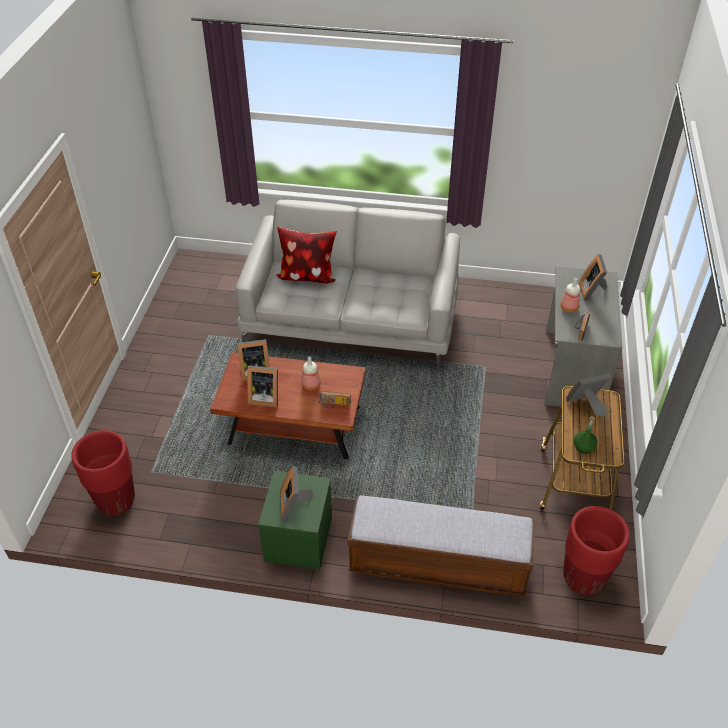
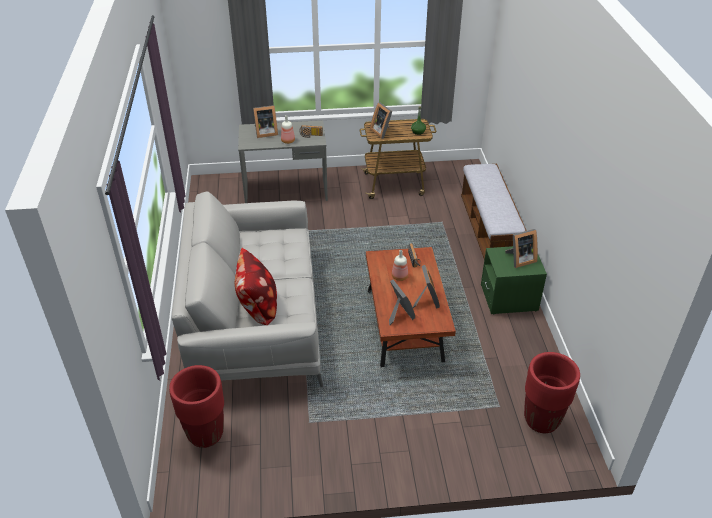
camera: 105 degrees left, 5 degrees down
(583, 578) = (463, 177): red planter -> red planter (205, 434)

